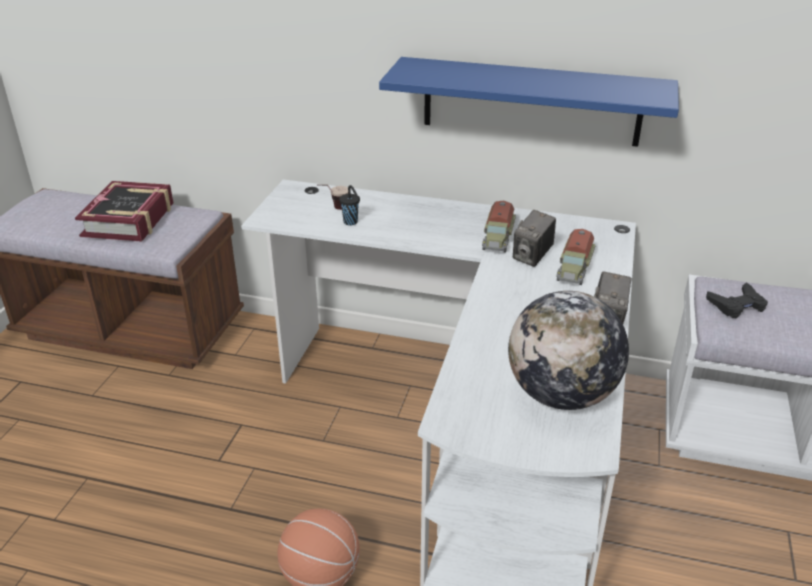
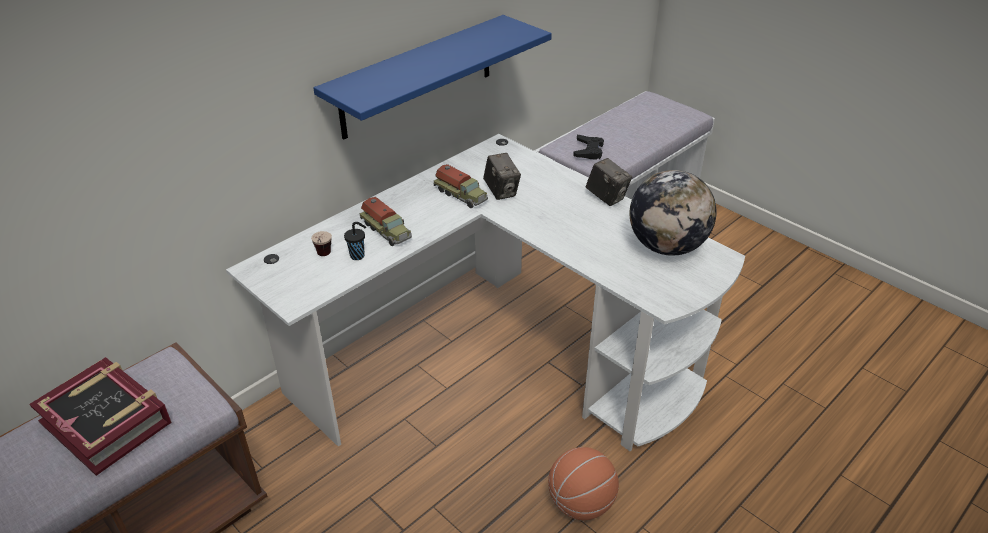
camera: 60 degrees left, 5 degrees up
(574, 269) = (533, 181): toy truck -> toy truck (387, 231)

